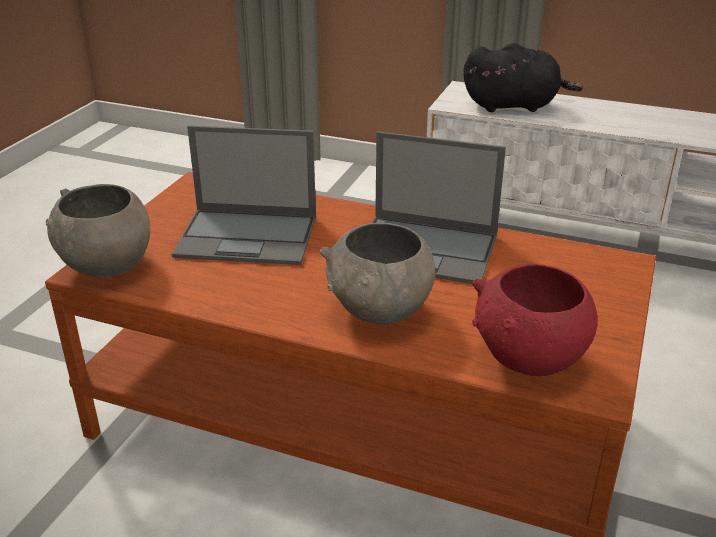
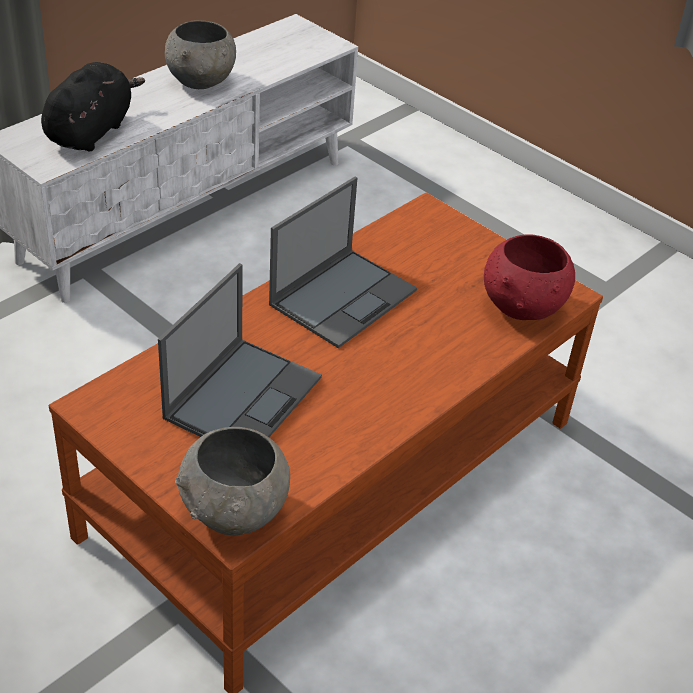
camera: 70 degrees left, 10 degrees up
(380, 312) = (423, 357): grey bowl -> grey bowl (202, 82)

